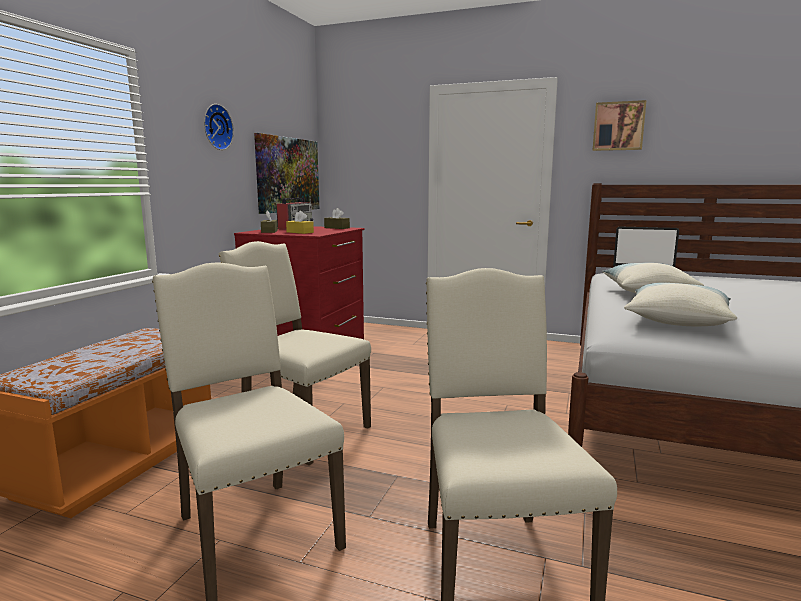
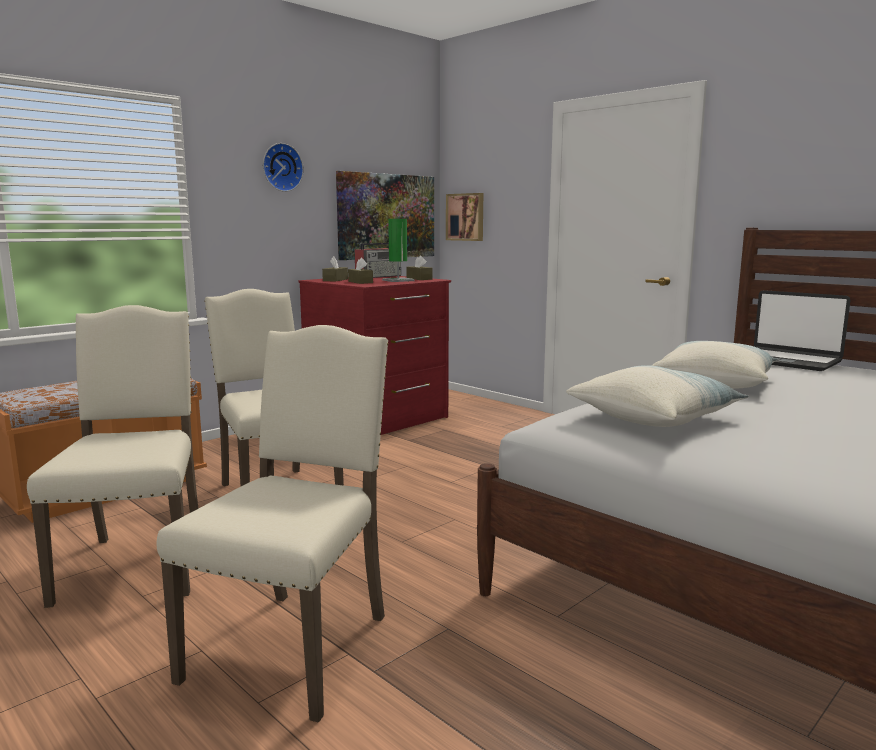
camera: 25 degrees right, 0 degrees up
(300, 232) = (360, 282): yellow tissue box -> brown tissue box
(325, 230) = (398, 280): none -> green table lamp
(618, 126) = (787, 145): picture -> picture (466, 217)

